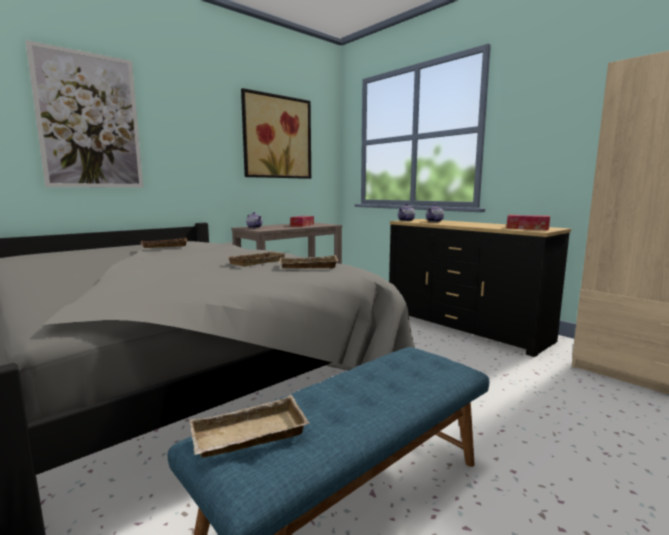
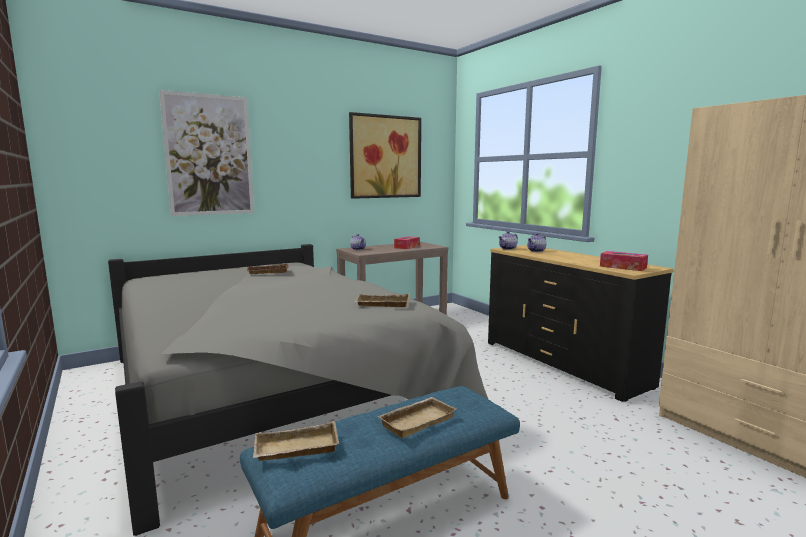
camera: 10 degrees right, 0 degrees up
(256, 262) = (340, 296): beige tray -> beige tray (417, 420)

